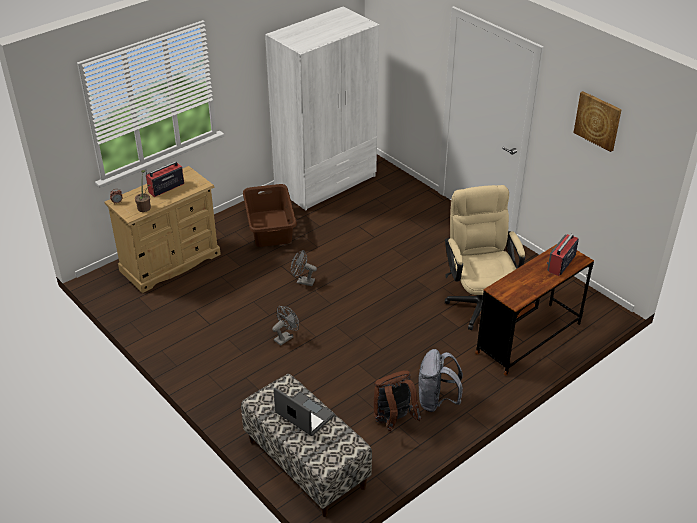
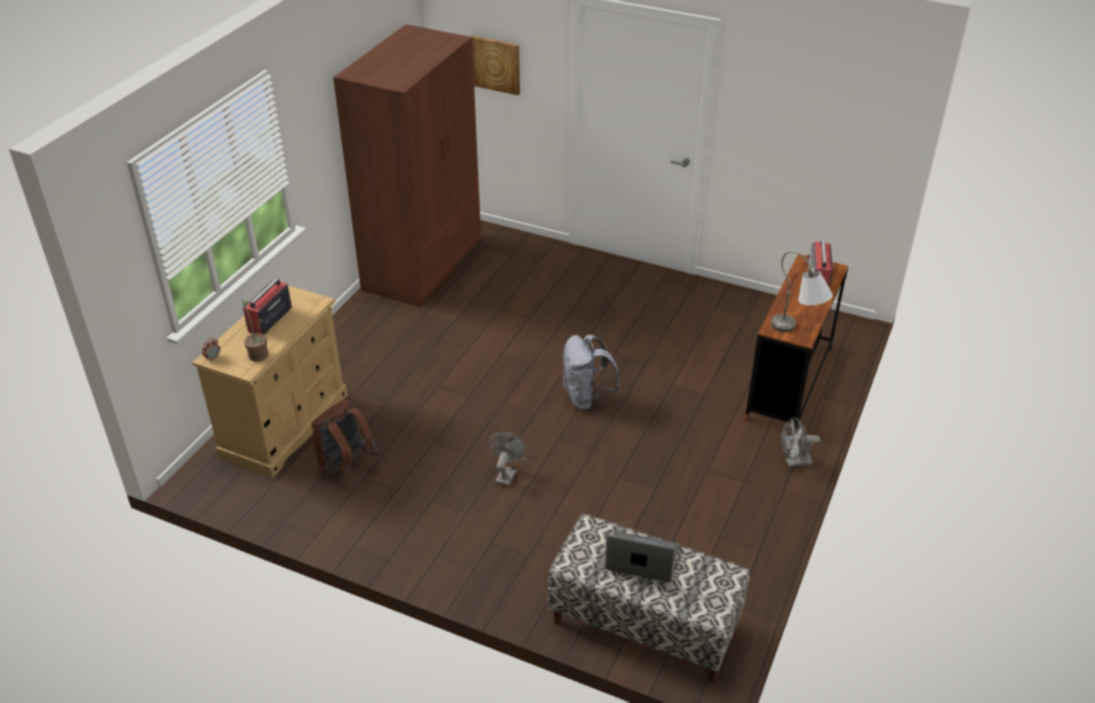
camera: 25 degrees left, 0 degrees up
(271, 228) = (391, 341): brown laundry basket -> none
(302, 281) = (479, 397): grey fan -> grey fan (794, 462)
(326, 182) = (423, 266): white wardrobe -> brown wardrobe
(393, 420) = (709, 532): brown backpack -> brown backpack (345, 467)
(436, 401) = (741, 490): grey backpack -> grey backpack (586, 397)
(479, 301) = (705, 356): beige office chair -> none
(514, 296) = (797, 331): none -> grey table lamp
(598, 120) = (810, 96): picture -> picture (495, 64)

